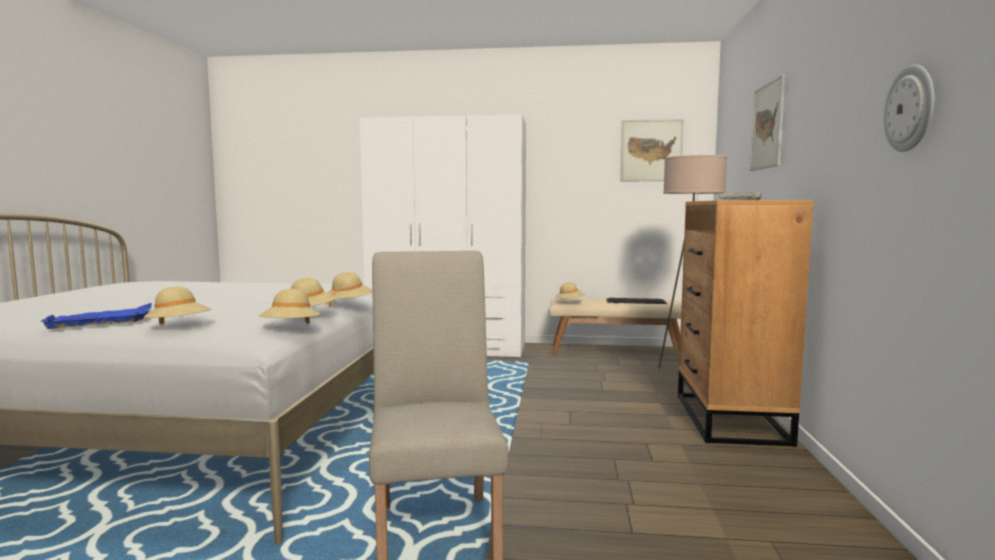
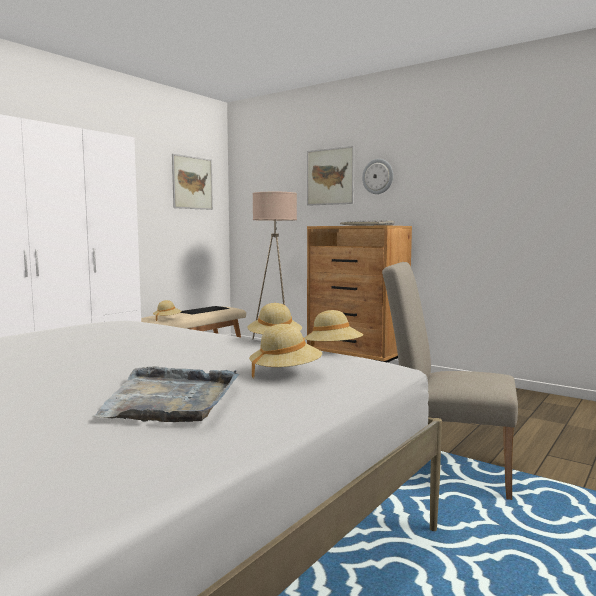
camera: 60 degrees left, 0 degrees up
(102, 320) = (171, 399): blue tray -> grey tray
(349, 304) = (234, 332): beige hat -> none
(910, 109) = (500, 183): wall clock -> wall clock (378, 176)

